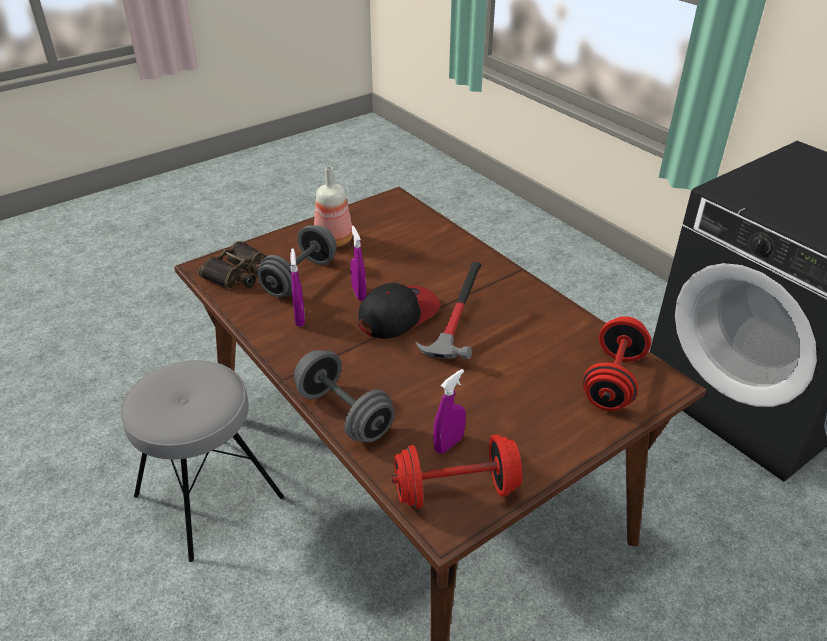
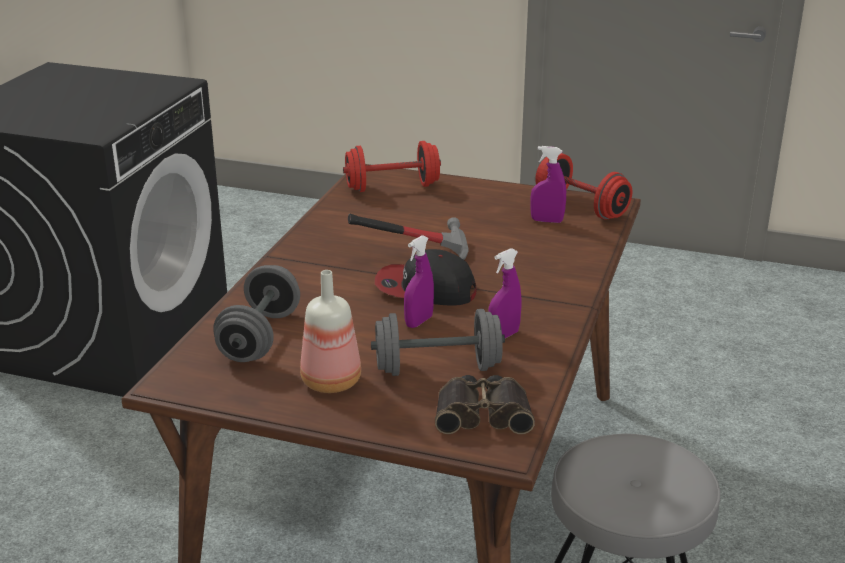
camera: 125 degrees left, 10 degrees down
(344, 414) = (582, 265): grey dumbbell -> grey dumbbell (260, 337)

